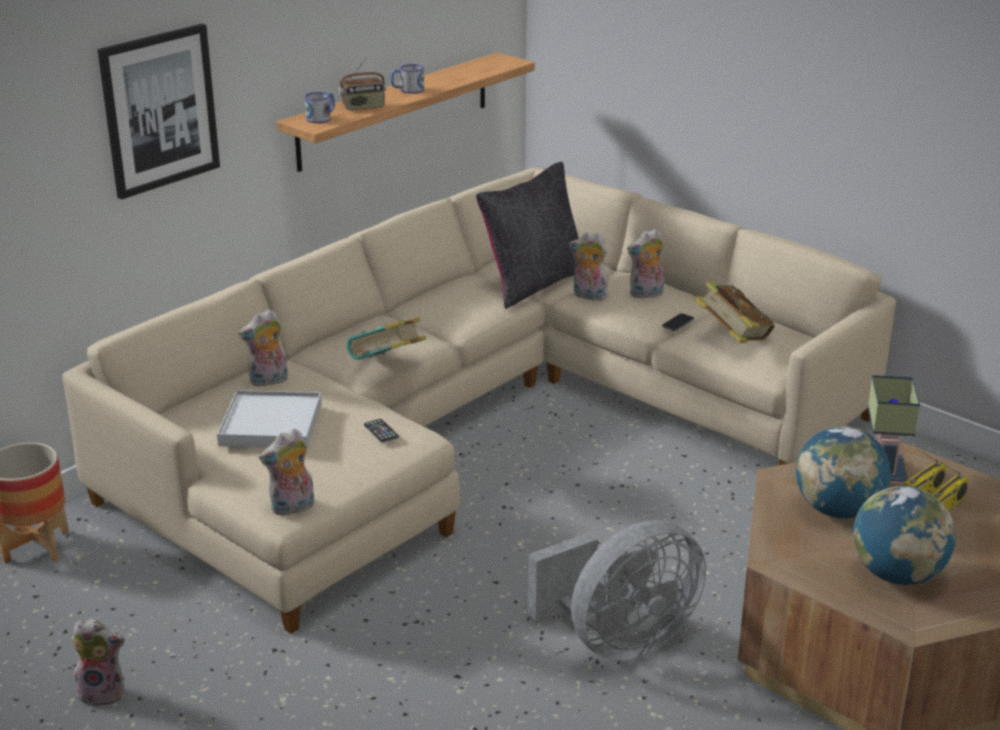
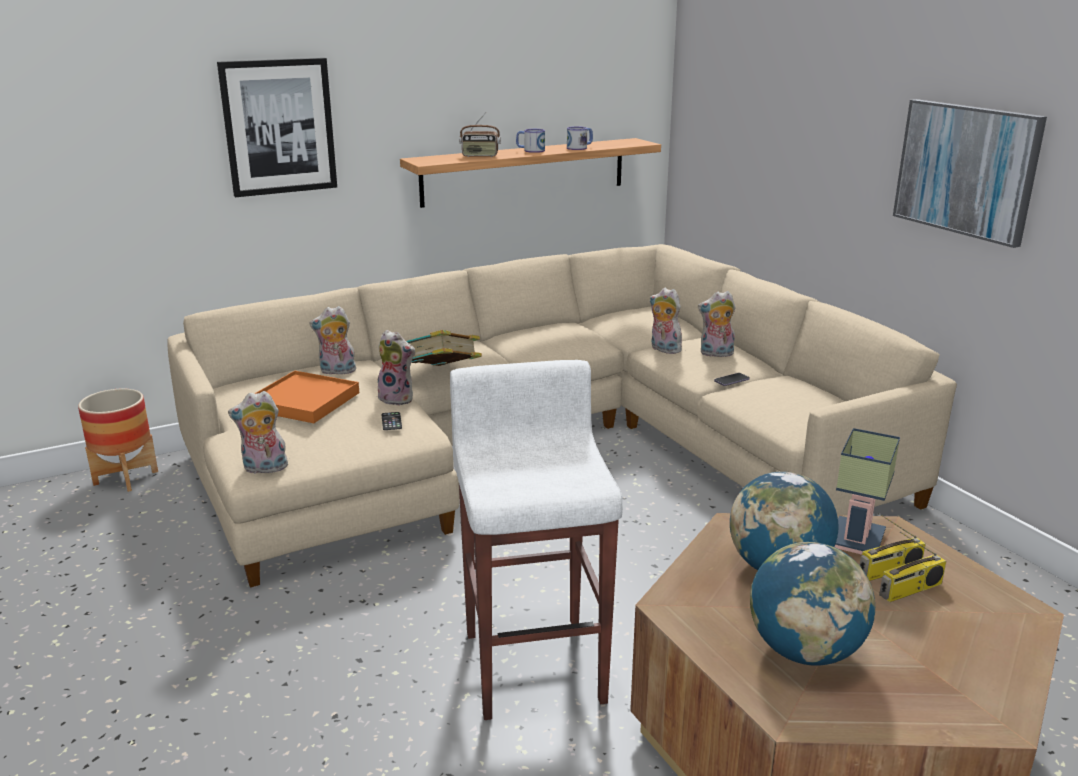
camera: 20 degrees right, 5 degrees down
(104, 692) = (65, 601): plush toy -> plush toy (398, 398)
(270, 424) = (304, 401): white tray -> orange tray
(321, 118) = (437, 159): mug -> mug (580, 148)
(533, 284) = (622, 335): black pillow -> none
(619, 641) = (535, 664): grey fan -> white stool
(732, 338) = (774, 398): book -> none
(893, 102) = (966, 170): none -> picture

